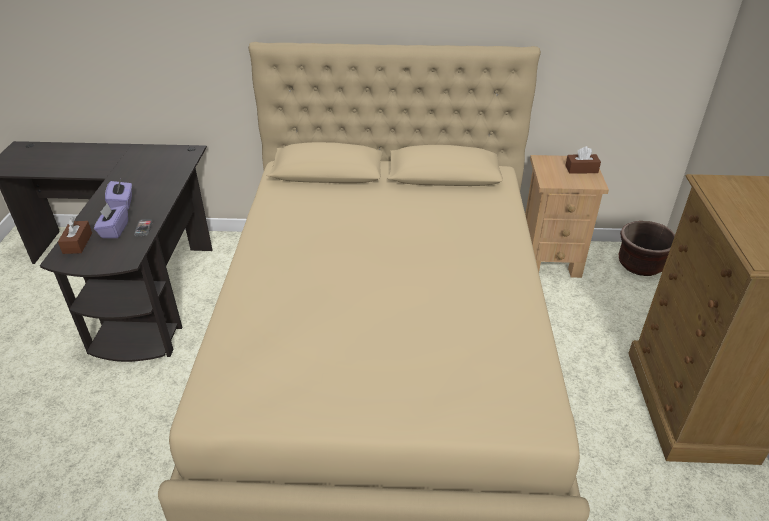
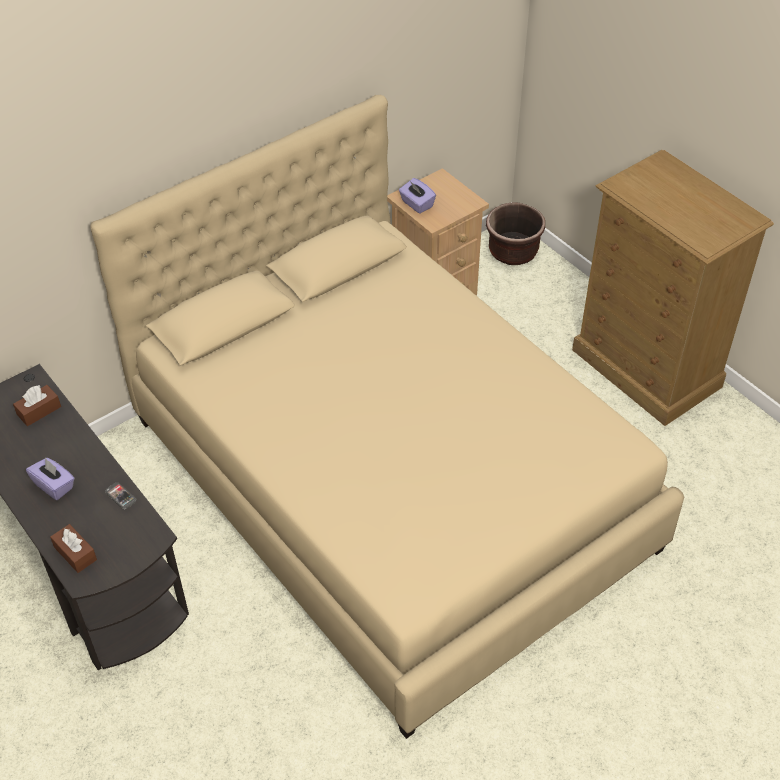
camera: 40 degrees left, 10 degrees up
(114, 230) = (93, 517): purple tissue box -> purple tissue box (416, 204)
(581, 169) = (446, 191): brown tissue box -> brown tissue box (39, 411)

